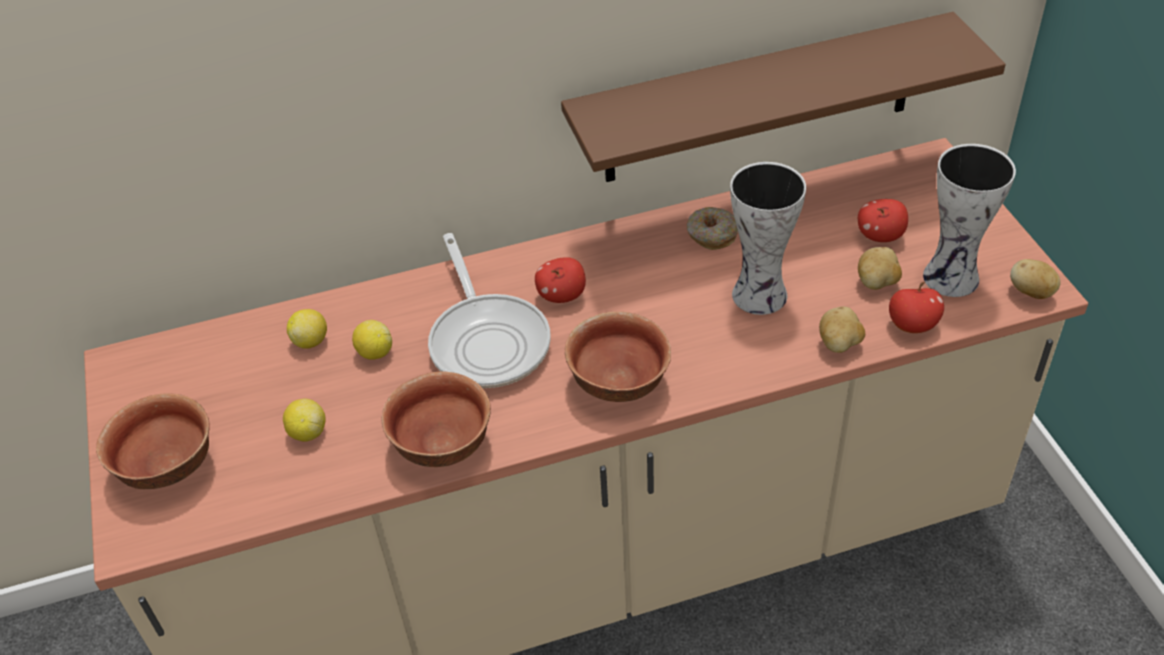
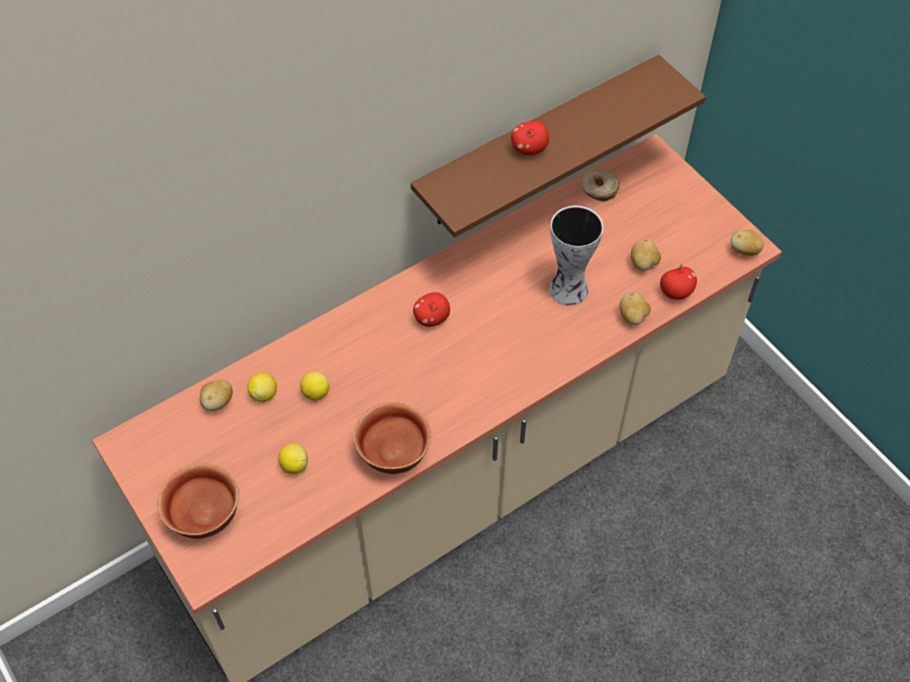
camera: 20 degrees left, 10 degrees up
(251, 339) = (218, 402): none -> potato
(488, 340) = (393, 365): frying pan -> none
(620, 381) = (497, 377): bowl -> none
(711, 235) = (519, 247): donut -> donut (599, 190)
(880, 236) = (635, 225): apple -> apple (529, 149)
(953, 278) = (692, 250): vase -> none

